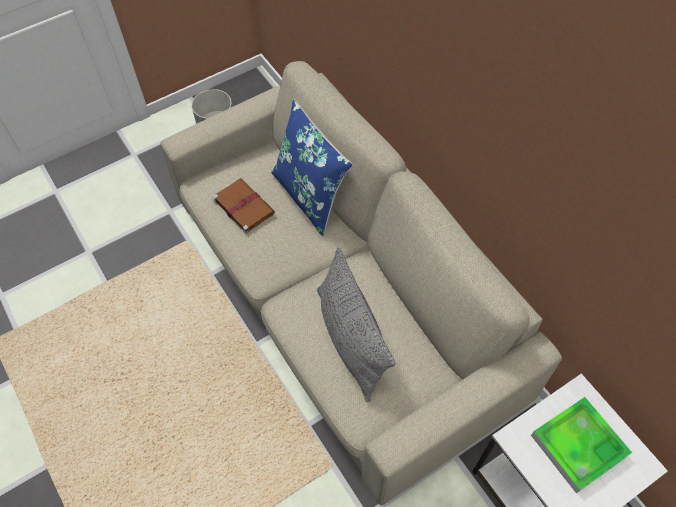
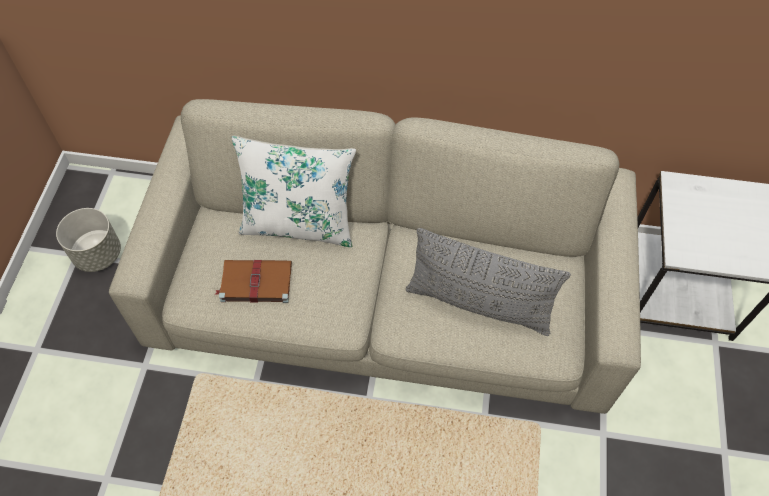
camera: 50 degrees left, 0 degrees up
(310, 195) = (299, 224): blue pillow -> white pillow
(578, 445) = (717, 219): tray -> none

